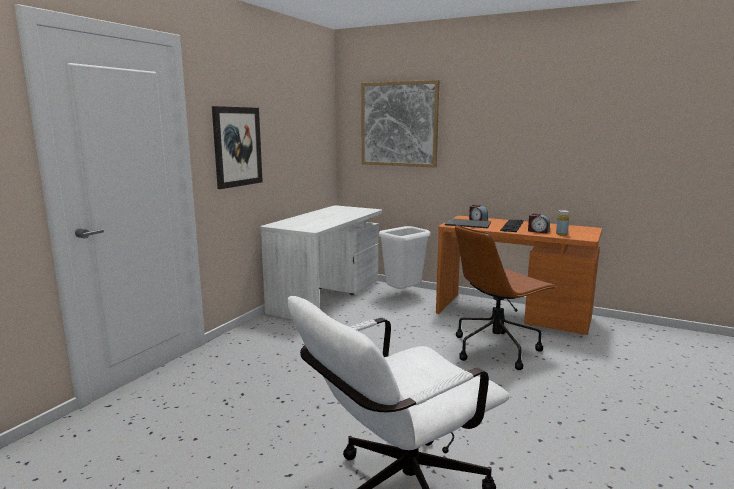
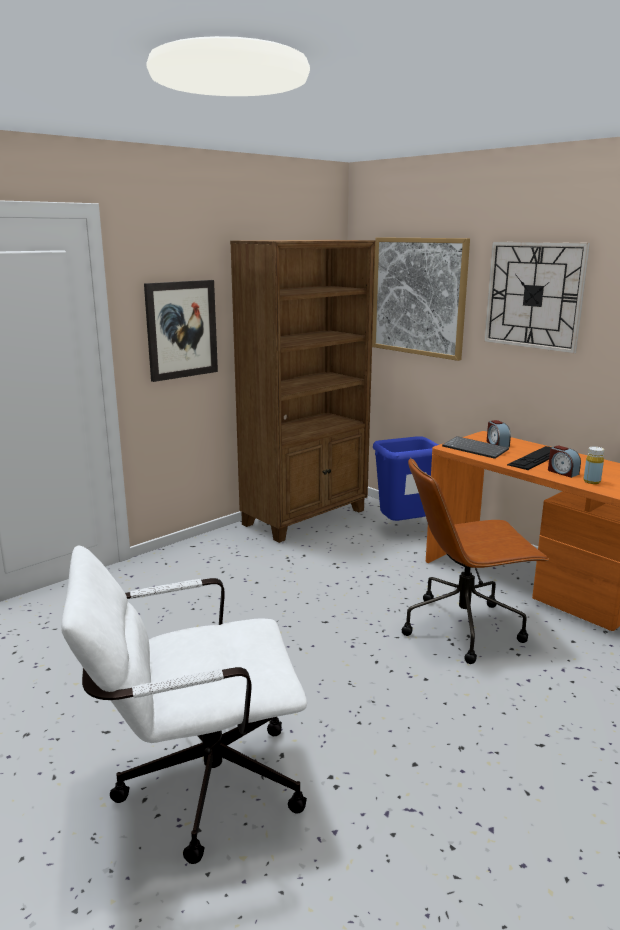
camera: 20 degrees right, 5 degrees up
(327, 297) = (306, 517): white desk -> brown bookcase
(403, 295) = (404, 528): white trash can -> blue trash can
(491, 117) = (534, 295): none -> wall clock

